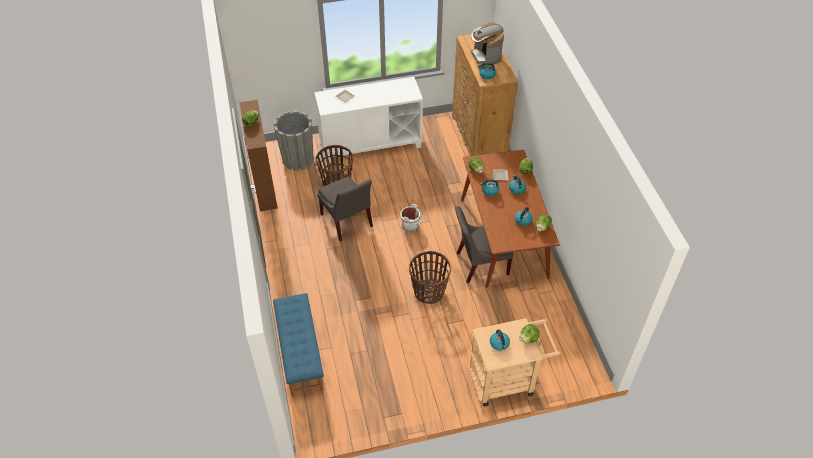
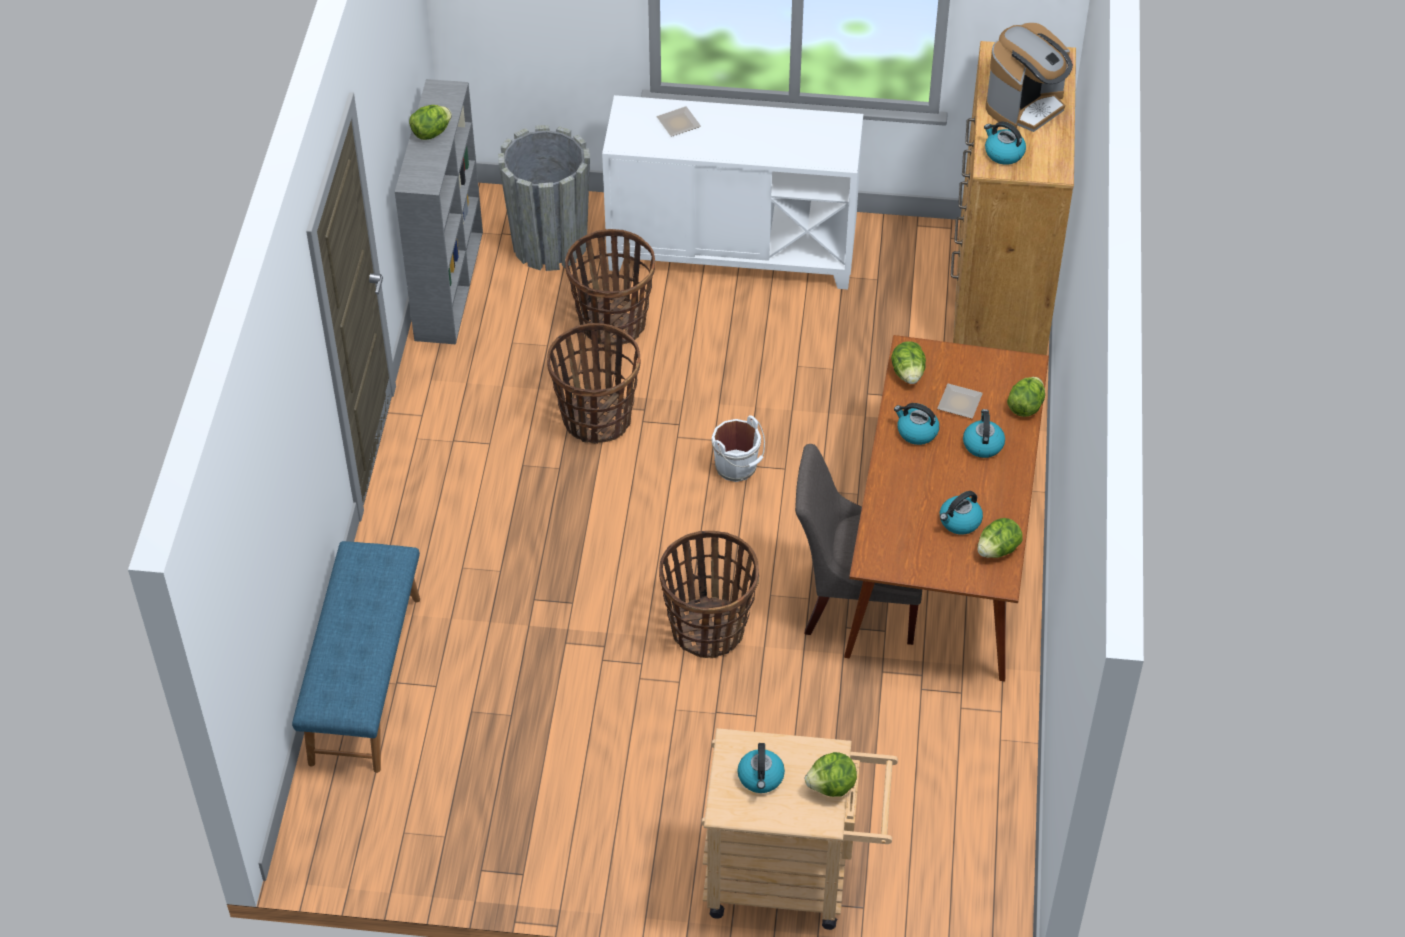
camera: 20 degrees right, 0 degrees up
(264, 185) = (449, 284): brown bookcase -> grey bookcase
(347, 222) = (596, 418): grey chair -> basket
(486, 56) = (1026, 106): coffee machine -> coffee machine turned 135 degrees counterclockwise

